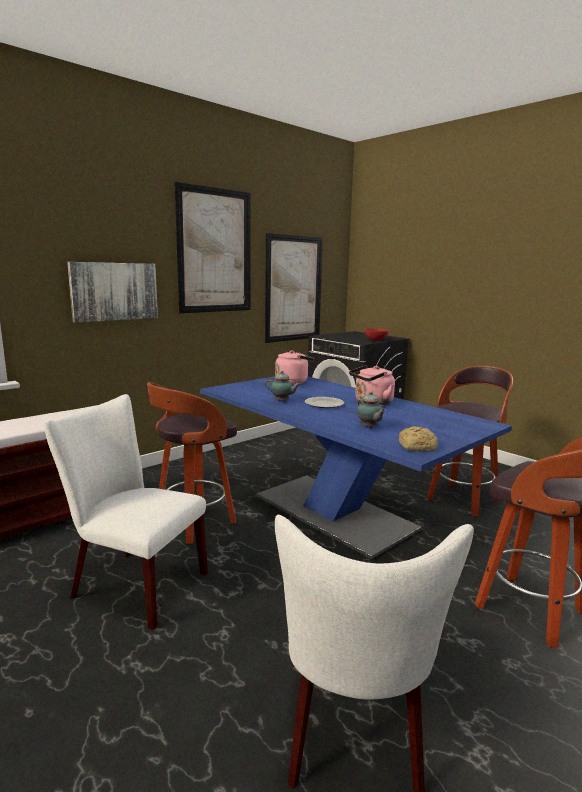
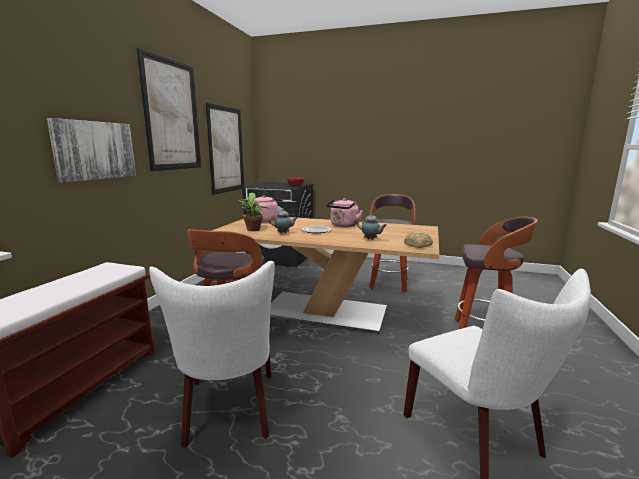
camera: 30 degrees left, 0 degrees up
(132, 584) = (229, 412): white chair -> white chair turned 90 degrees counterclockwise
(257, 392) = (253, 230): none -> potted plant
(333, 513) = (325, 312): blue dining table -> beige dining table

